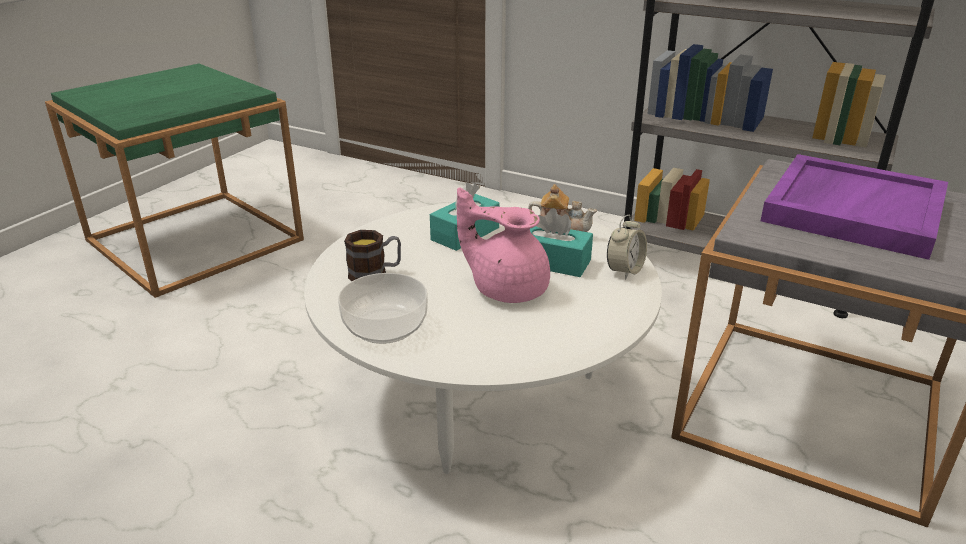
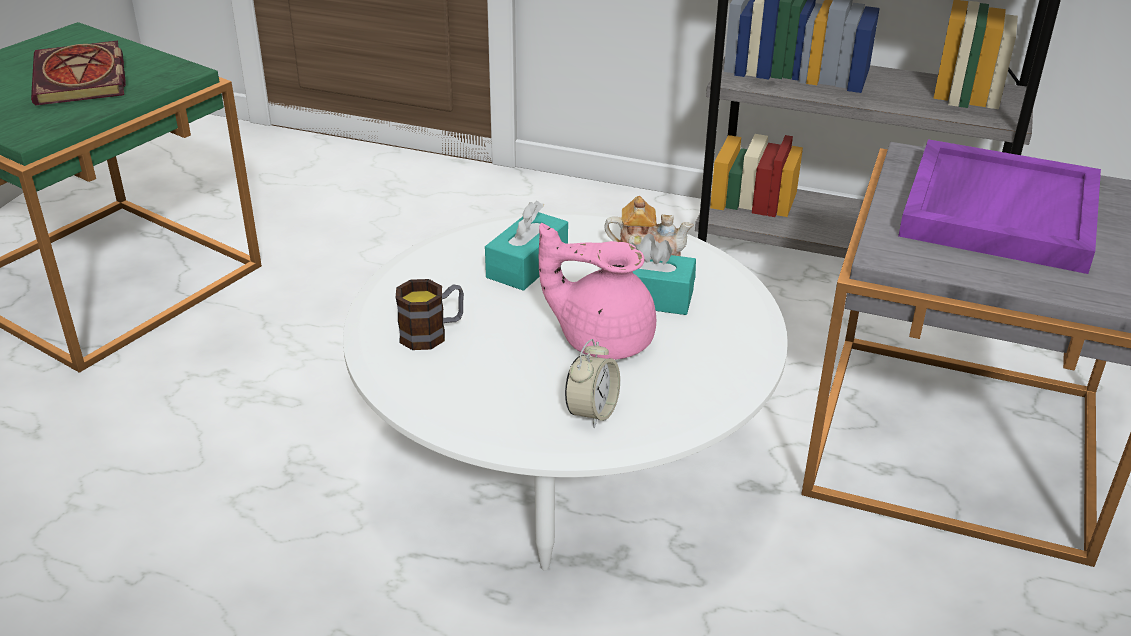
camera: 10 degrees left, 5 degrees up
(182, 93) = (82, 79): none -> book
(384, 326) = (469, 405): bowl -> none
(624, 271) = (737, 301): alarm clock -> alarm clock (592, 412)

